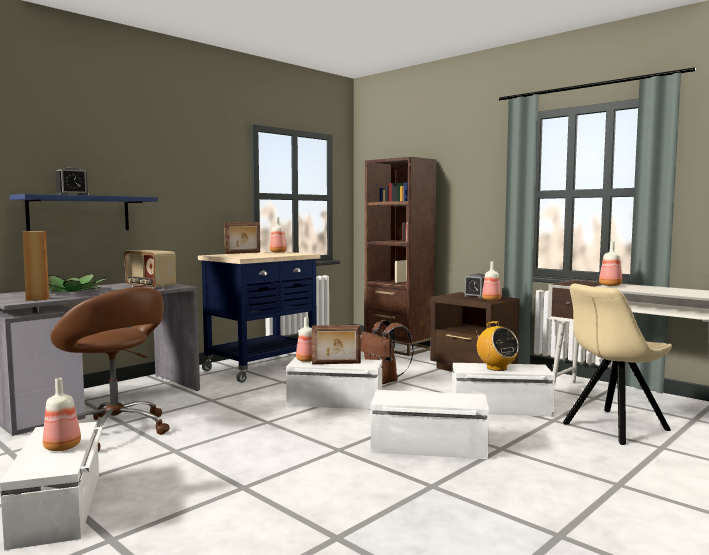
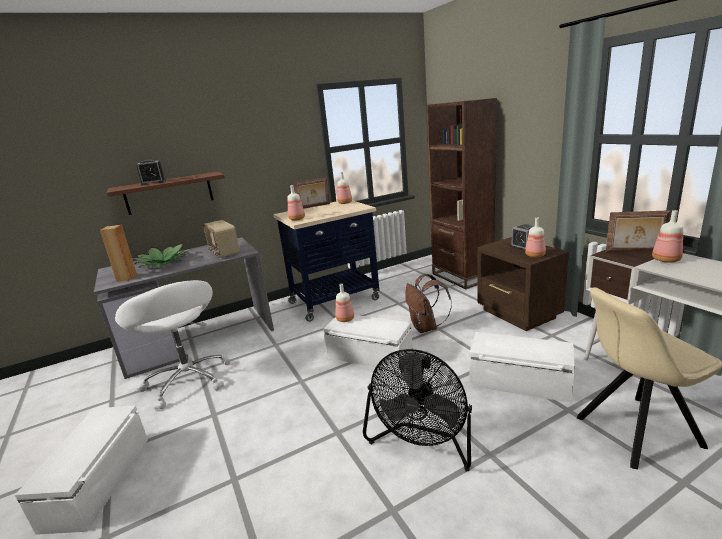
camera: 20 degrees right, 15 degrees up
(63, 447) = (88, 444): bottle -> bottle (297, 219)
(79, 213) = (169, 193): blue shelf -> brown shelf
(115, 432) = (188, 382): brown office chair -> white office chair
(336, 364) = (366, 327): picture frame -> picture frame (634, 251)
(429, 447) = (419, 440): white storage box -> black fan
(496, 368) = (515, 346): radio -> none

